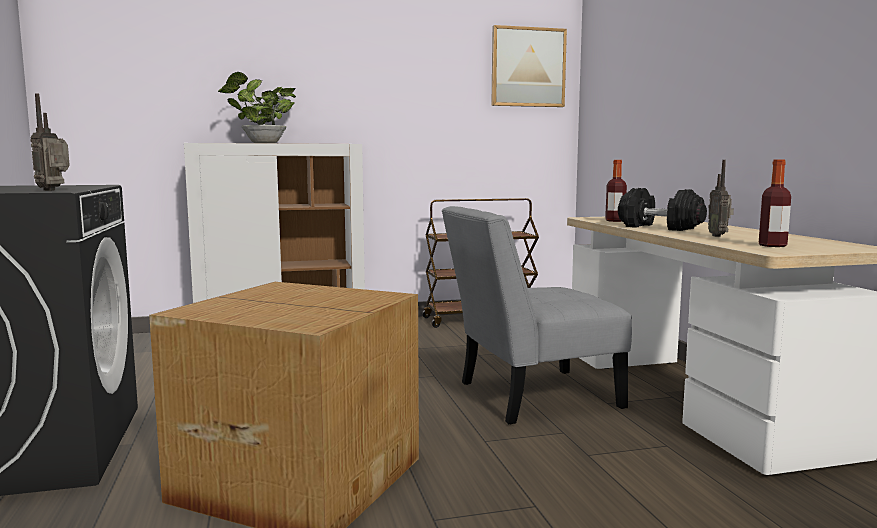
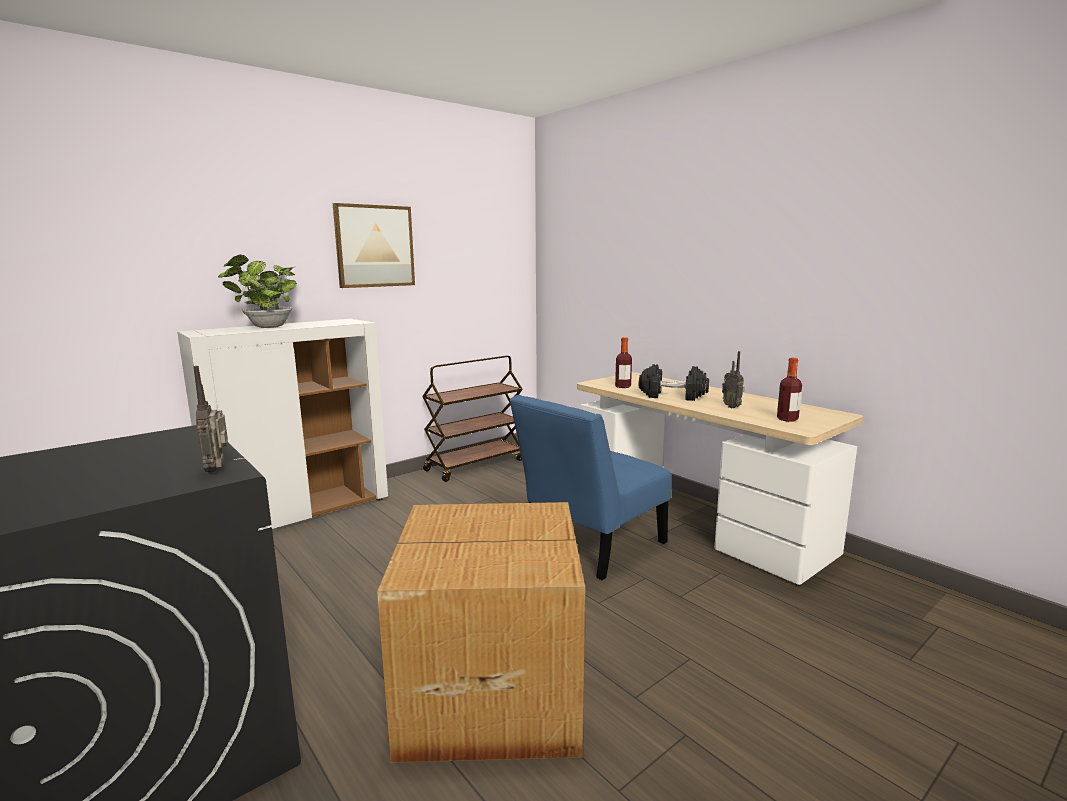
camera: 25 degrees left, 5 degrees up
(528, 67) = (497, 237): picture -> picture (374, 246)
(530, 396) = (590, 546): grey chair -> blue chair

